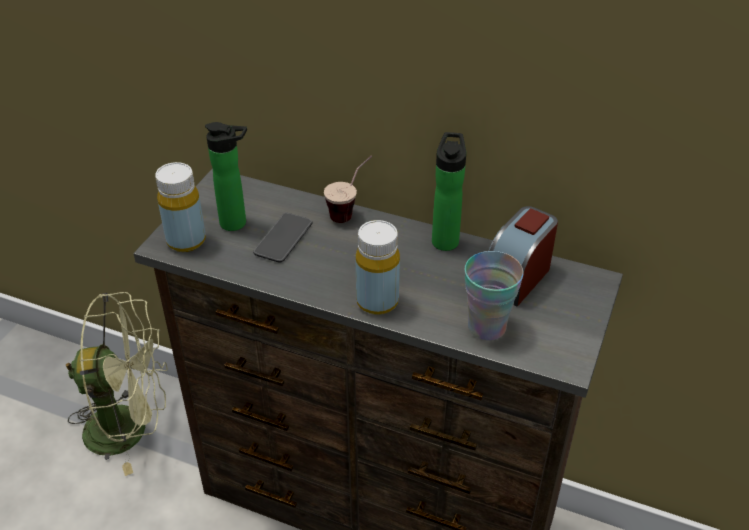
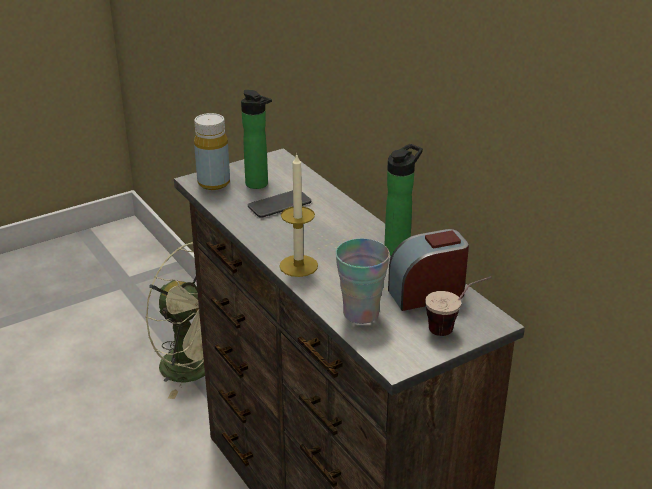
camera: 35 degrees right, 10 degrees down
(350, 211) = (348, 205): cup -> cup (455, 328)
(377, 301) = (298, 266): yellow bottle -> candle

